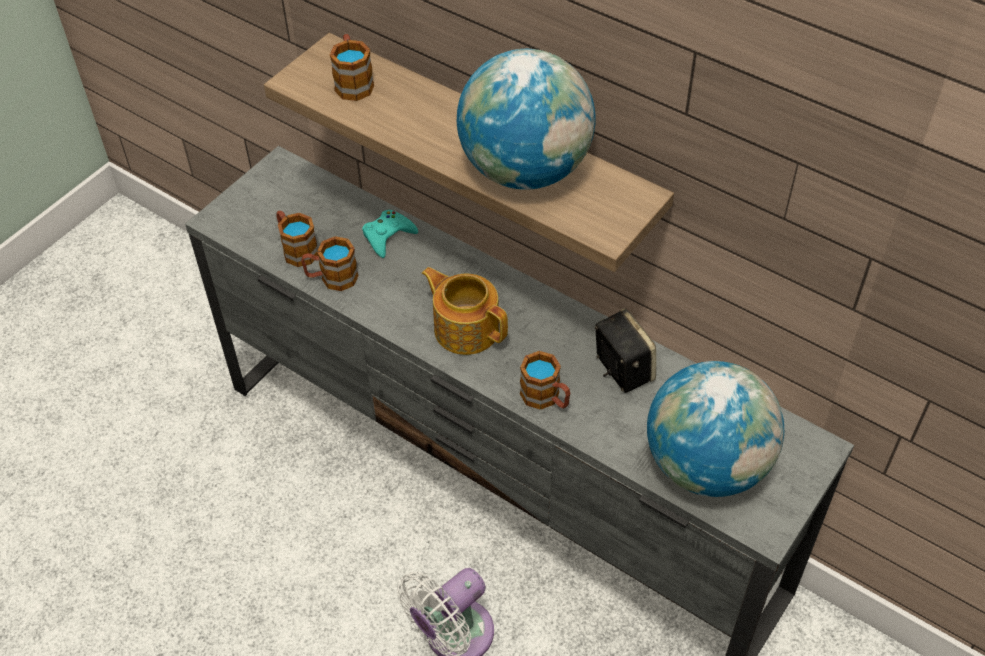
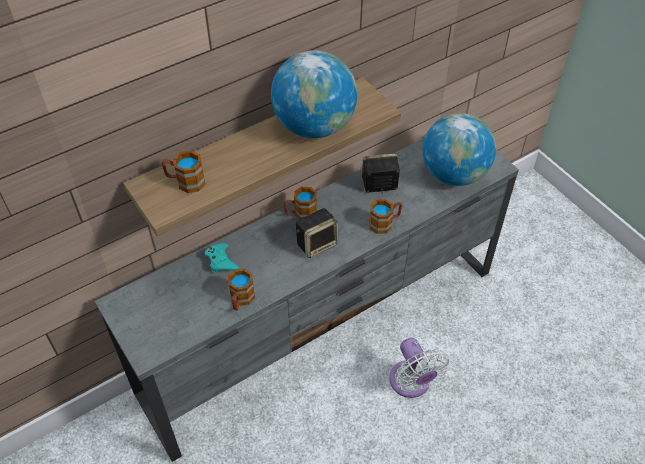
camera: 70 degrees left, 0 degrees up
(296, 249) = (203, 313): mug -> mug (300, 213)
(466, 328) = (317, 243): teapot -> speaker

